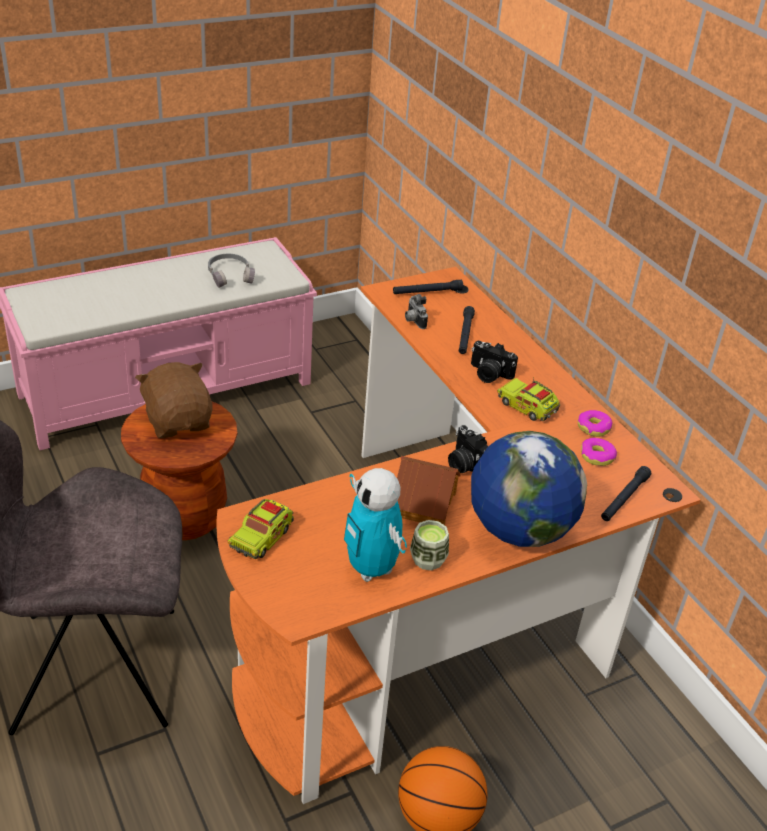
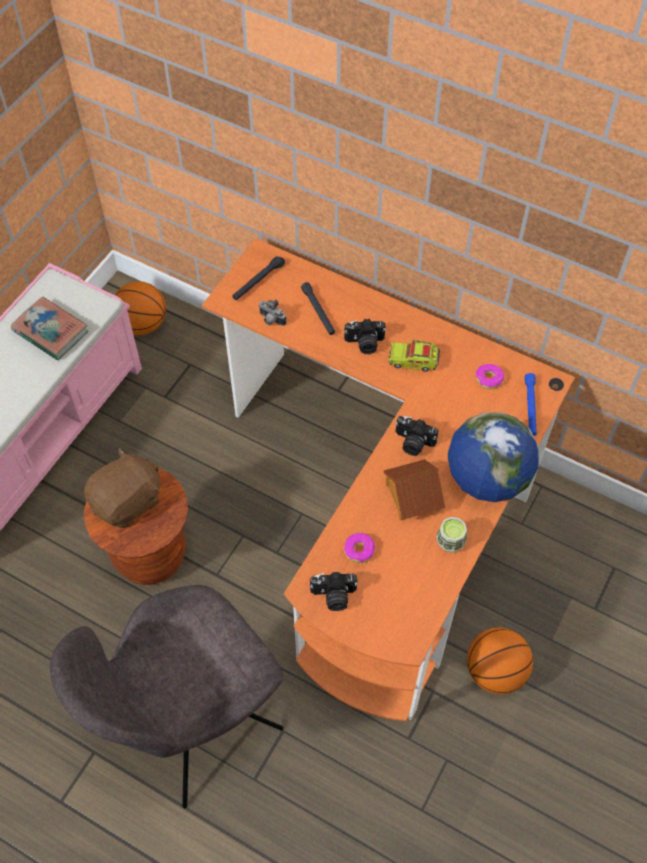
camera: 30 degrees left, 20 degrees up
(178, 421) = (128, 502): brown plush toy -> brown plush toy turned 105 degrees clockwise
(230, 275) = (50, 331): grey headphones -> book
(261, 537) = (333, 596): toy truck -> camera
(340, 356) = (142, 324): none -> basketball
(371, 569) = (422, 574): toy robot -> none
(593, 427) = (469, 352): donut -> donut (359, 550)
(624, 499) = (530, 407): black flashlight -> blue flashlight

